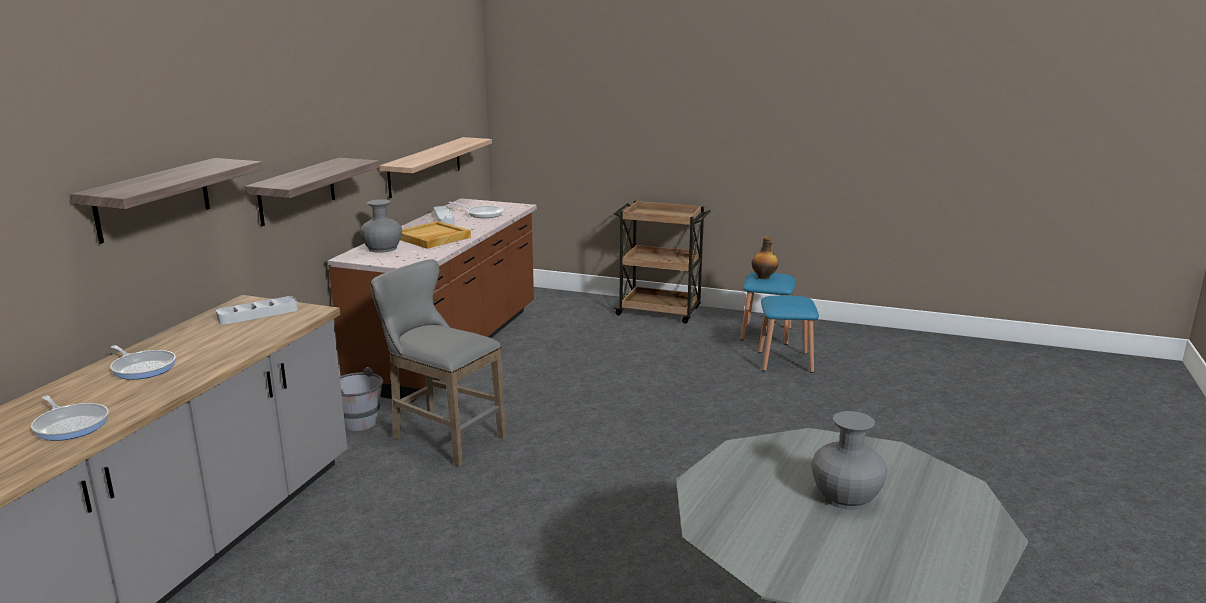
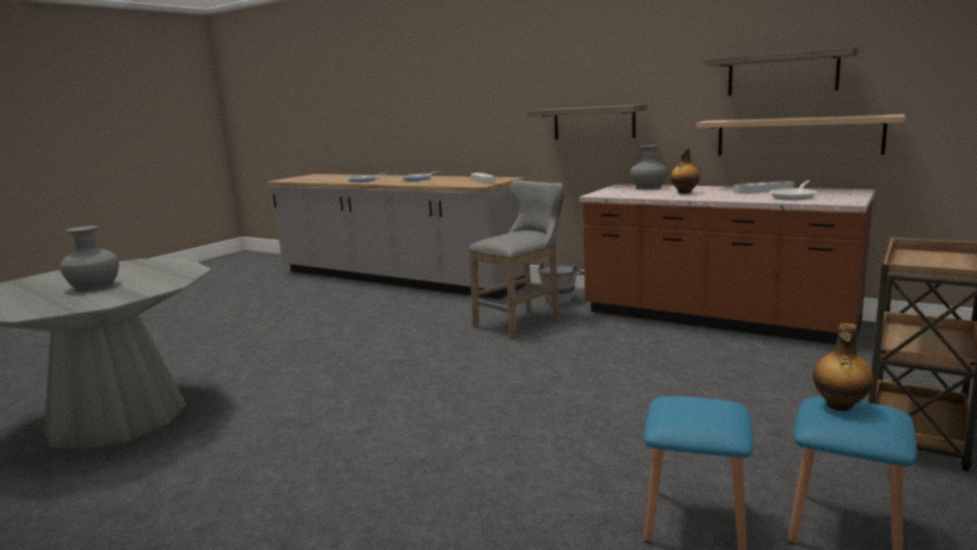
camera: 105 degrees right, 5 degrees down
(153, 199) = (481, 104): shelf -> shelf (782, 73)
(432, 238) = (684, 192): beige tray -> bottle

